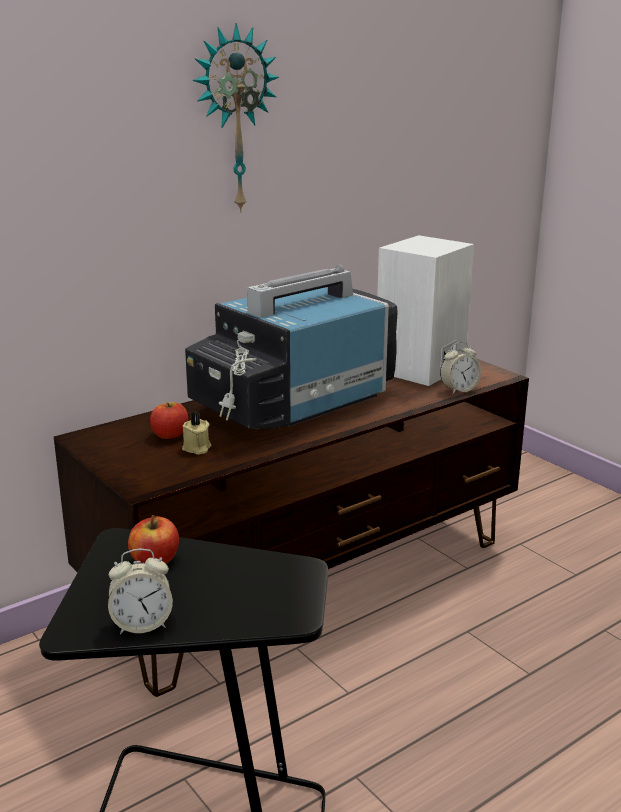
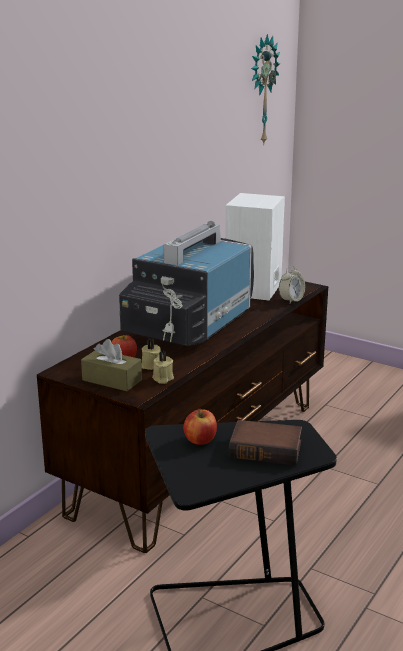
camera: 20 degrees left, 0 degrees up
(131, 458) = (112, 380): none -> brown tissue box
(142, 624) = (230, 477): alarm clock -> none
(194, 467) = (162, 378): none -> beige candle
(232, 592) = (267, 448): none -> book
(234, 120) = (131, 122): wall clock -> wall clock (261, 90)

